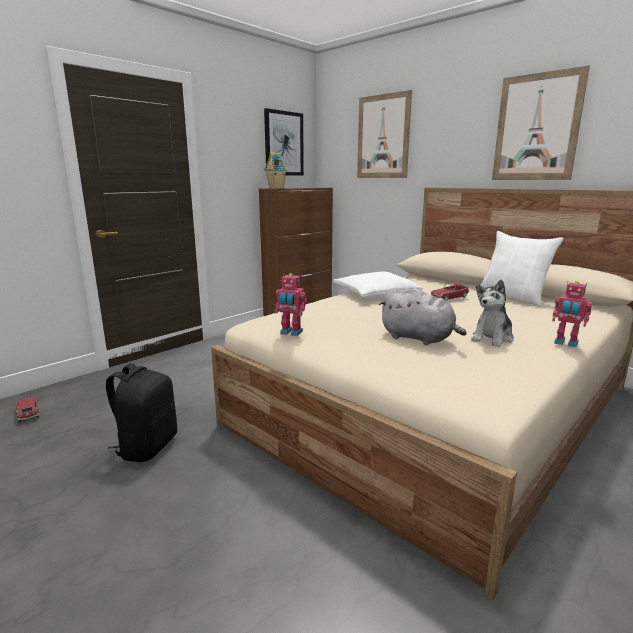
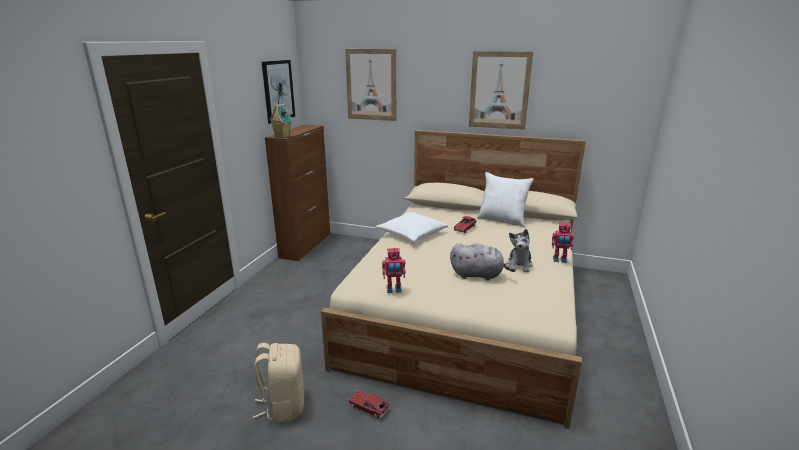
camera: 25 degrees left, 5 degrees up
(28, 413) = (134, 411): toy car -> toy car (368, 408)
(147, 446) = (283, 405): black backpack -> beige backpack

